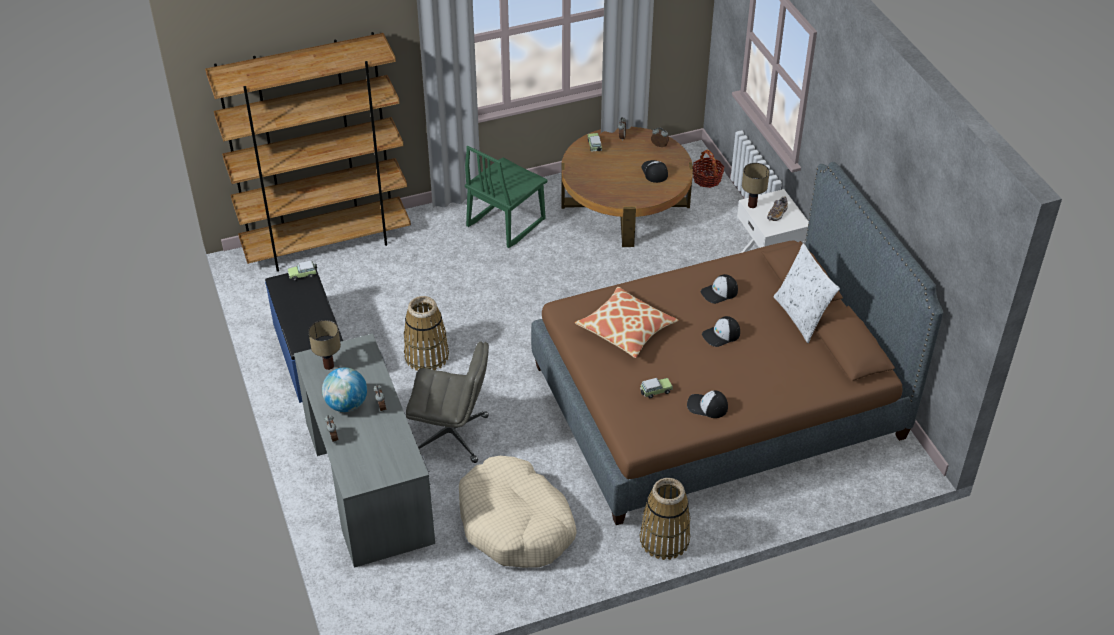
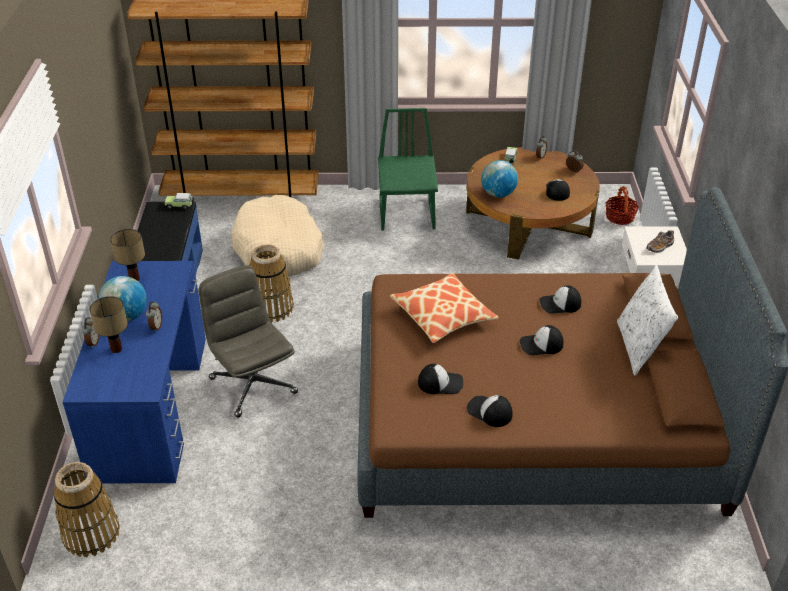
camera: 20 degrees right, 5 degrees down
(369, 480) = (151, 405): grey desk -> blue desk
(452, 435) = (252, 385): grey office chair -> grey office chair turned 150 degrees counterclockwise
(505, 223) = (407, 214): green chair -> green chair turned 120 degrees clockwise
(516, 524) = (264, 486): beige dog bed -> beige dog bed (279, 249)
(601, 188) = (498, 194): none -> globe
(655, 392) = (440, 383): toy car -> cap
(664, 539) = (407, 548): basket -> basket (91, 533)
(752, 205) = (636, 234): table lamp -> table lamp (116, 349)

